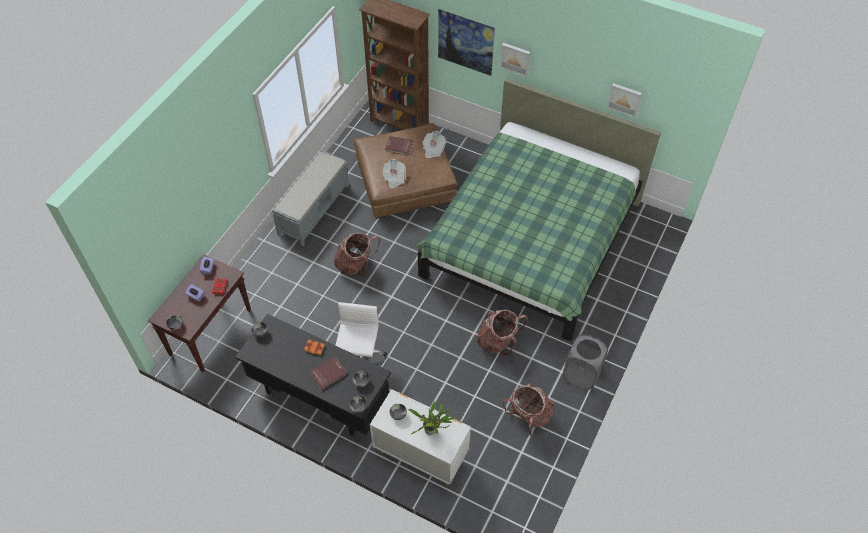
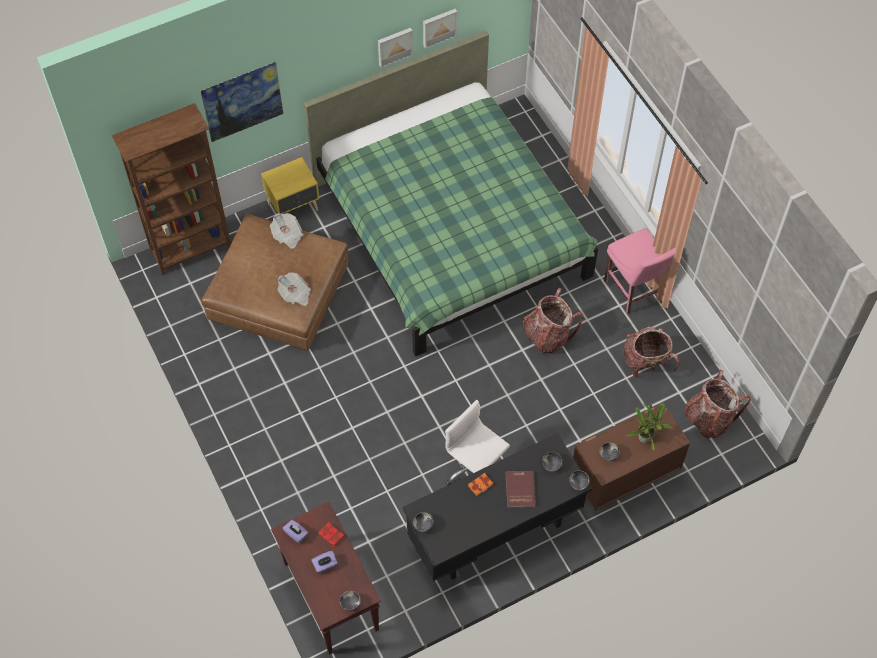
camera: 55 degrees left, 5 degrees up
(314, 209) = (243, 402): grey bench -> none
(356, 264) = (353, 405): backpack -> backpack (709, 419)
(399, 146) = (255, 264): red book -> none
(420, 454) = (622, 478): white dresser -> brown dresser
(473, 152) = (294, 207): none -> yellow nightstand
(515, 58) = (308, 75): picture -> picture (394, 46)
(581, 374) = (634, 291): grey laundry basket -> pink chair

